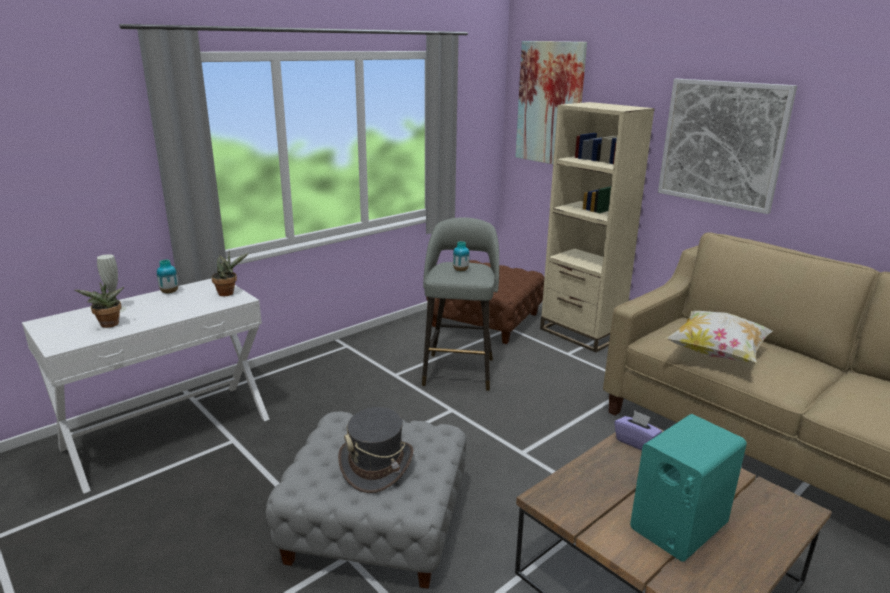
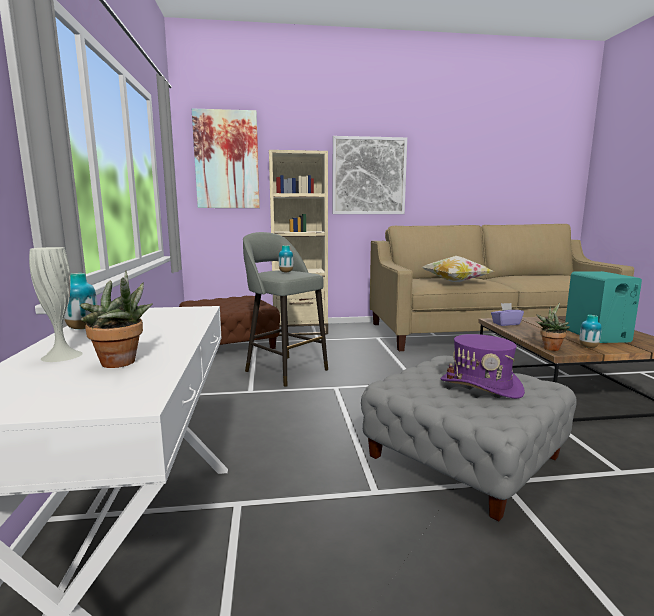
camera: 55 degrees left, 10 degrees down
(228, 293) = (167, 311): potted plant -> potted plant (550, 348)
(376, 465) = (481, 386): grey hat -> purple hat
(596, 521) = (588, 347): none -> vase

